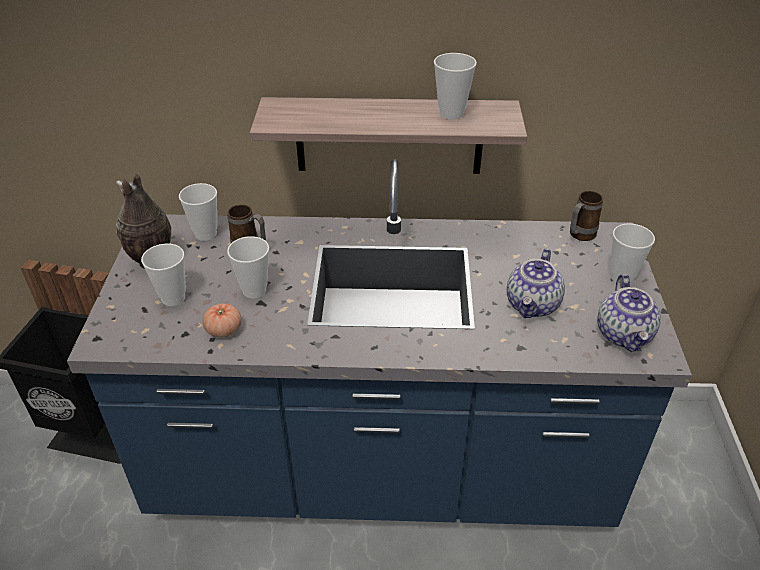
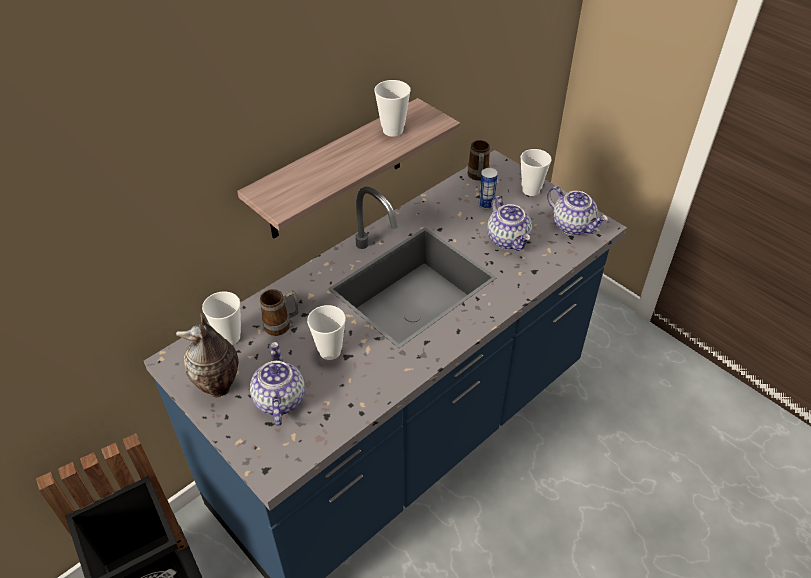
camera: 45 degrees left, 5 degrees up
(173, 298) = (279, 399): cup -> teapot
(224, 330) = (349, 392): tomato -> none
(553, 263) = (486, 205): none -> can

